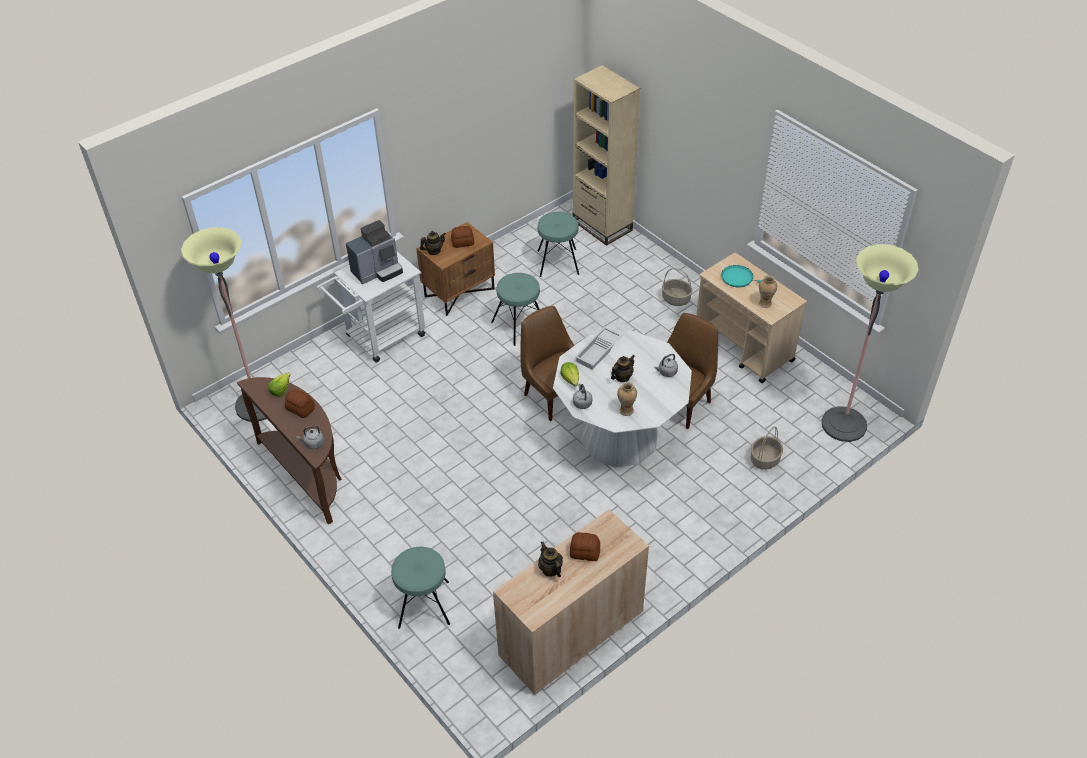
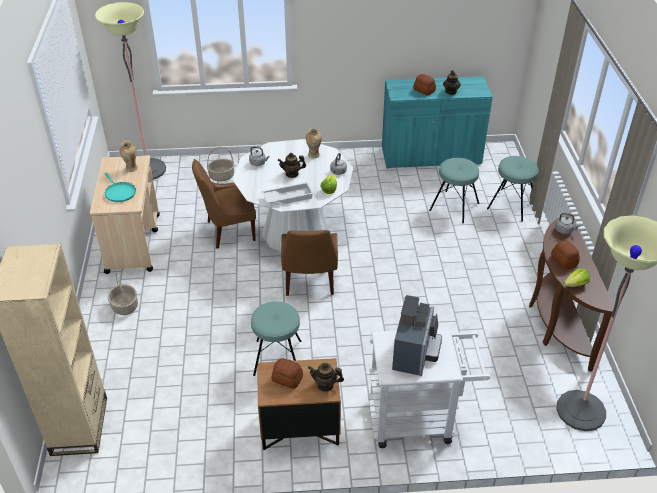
camera: 145 degrees left, 5 degrees down
(378, 271) = (415, 354): coffee machine -> coffee machine turned 105 degrees clockwise
(558, 263) = (173, 406): turquoise stool -> turquoise stool (454, 206)
(571, 634) = (431, 156): beige cabinet -> turquoise cabinet

